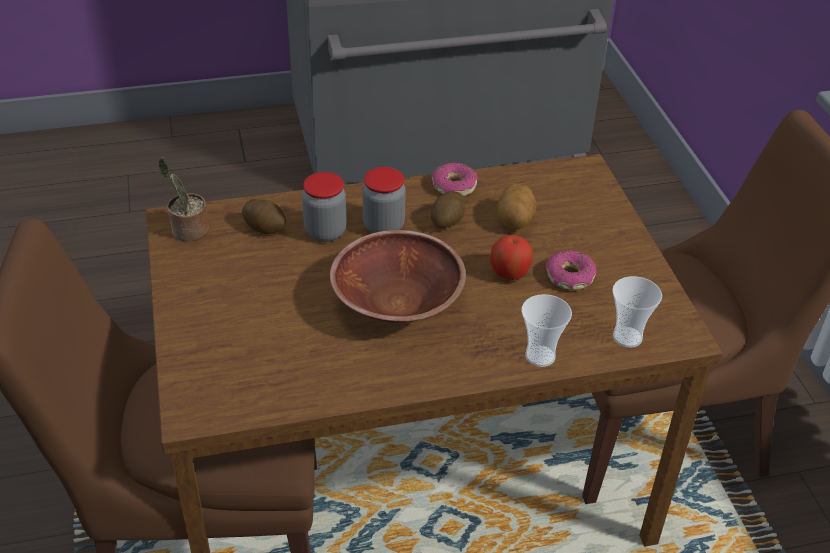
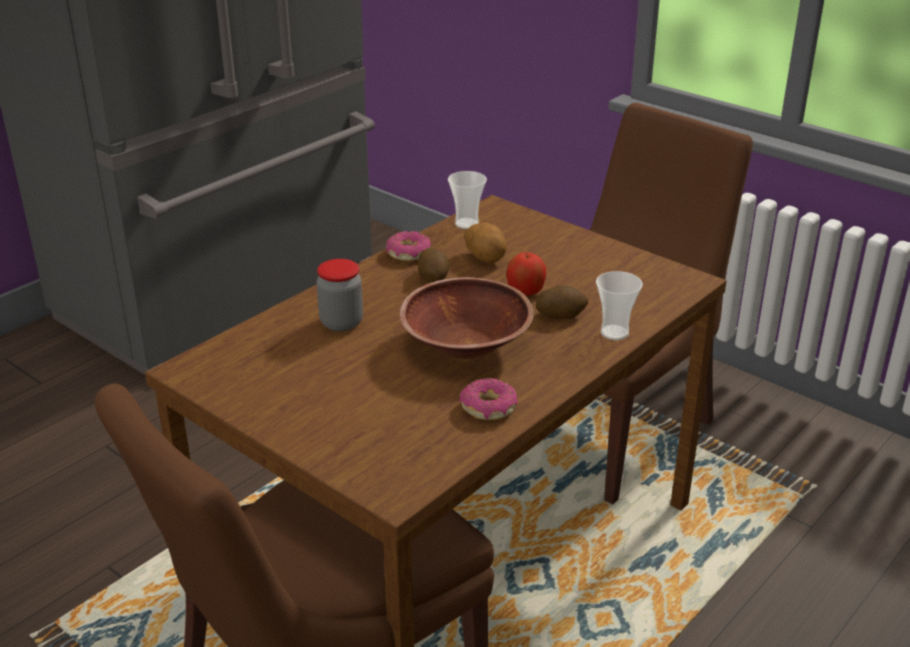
camera: 35 degrees left, 10 degrees down
(188, 231) = (212, 371): potted plant -> none
(265, 227) = (283, 340): potato -> potato (561, 315)
(383, 226) = (386, 300): jar -> none
(569, 277) = (571, 277): donut -> donut (488, 408)
(627, 337) = (657, 296): cup -> cup (466, 224)

